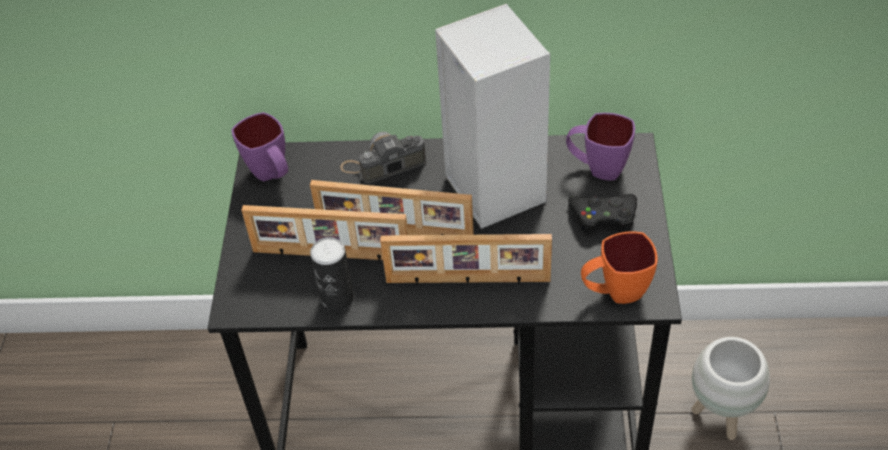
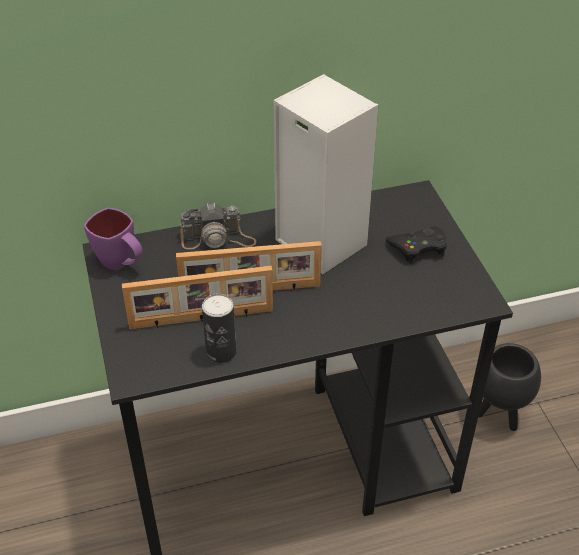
camera: 20 degrees left, 5 degrees down
(384, 163) = (218, 238): camera -> camera turned 150 degrees counterclockwise
(468, 281) = (329, 317): picture frame -> none
(597, 168) = (397, 213): purple mug -> none
(614, 293) = (452, 303): orange mug -> none
(720, 415) = (498, 414): white planter -> black planter

